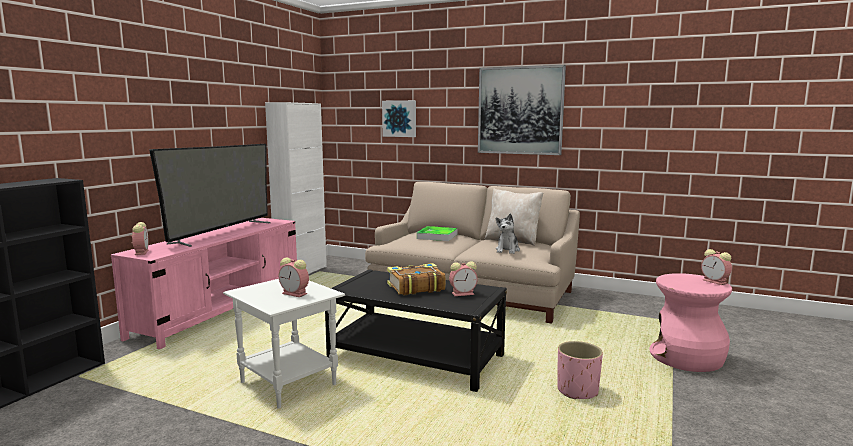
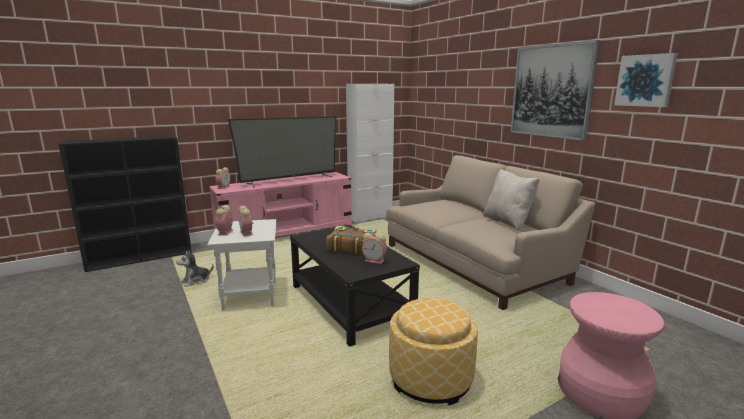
camera: 35 degrees right, 5 degrees up
(399, 118) = (456, 97): picture -> picture (645, 80)
(437, 236) = (447, 206): tray -> none
(507, 250) = (484, 230): plush toy -> plush toy (196, 281)
(577, 391) = (430, 379): pink planter -> ottoman
(715, 282) = (648, 318): alarm clock -> alarm clock (225, 232)

